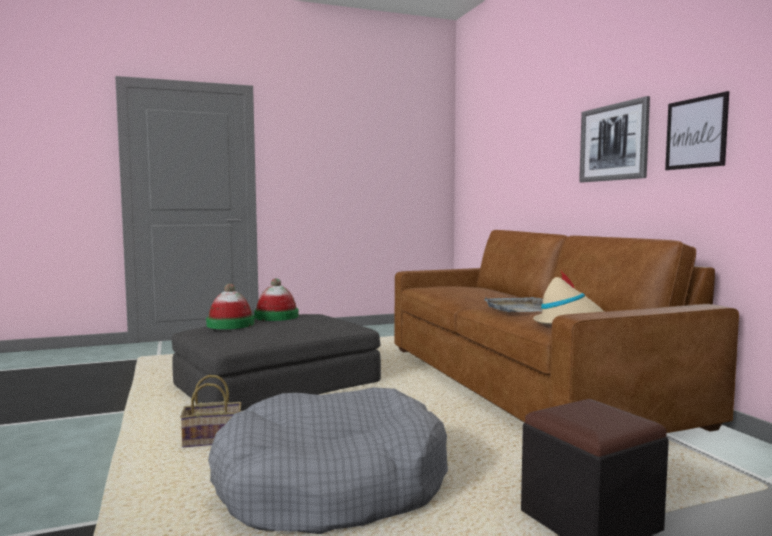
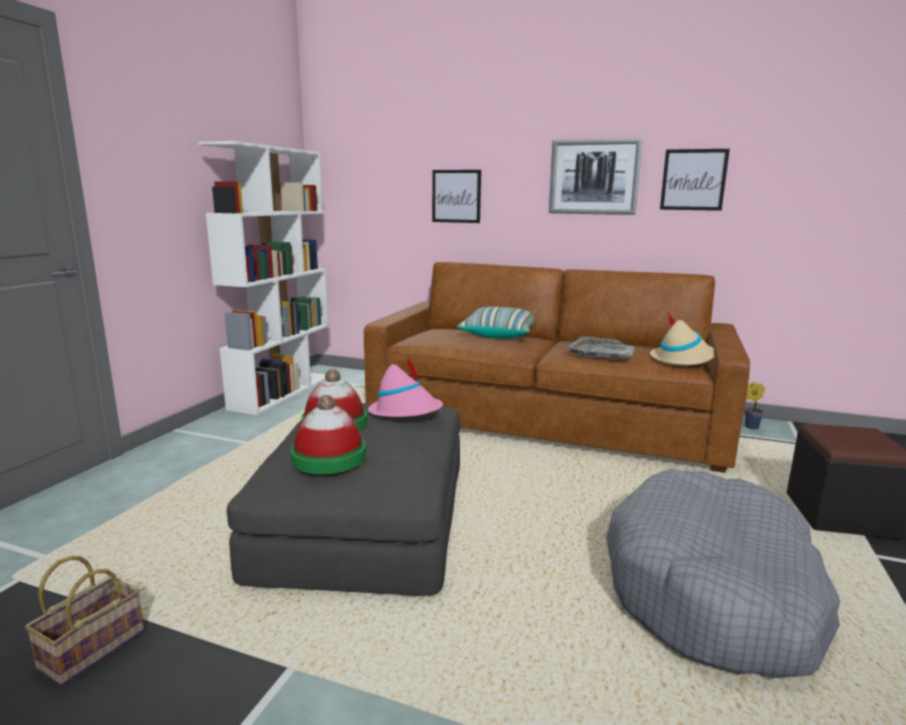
camera: 50 degrees left, 10 degrees up
(214, 440) = (515, 622): basket -> basket (93, 647)
(322, 320) = (406, 412): none -> pink hat
(392, 327) = (282, 392): none -> white bookcase
(495, 293) = (498, 335): none -> pillow
(525, 173) = (456, 196): none -> picture
(736, 449) = (749, 427): none -> potted plant

